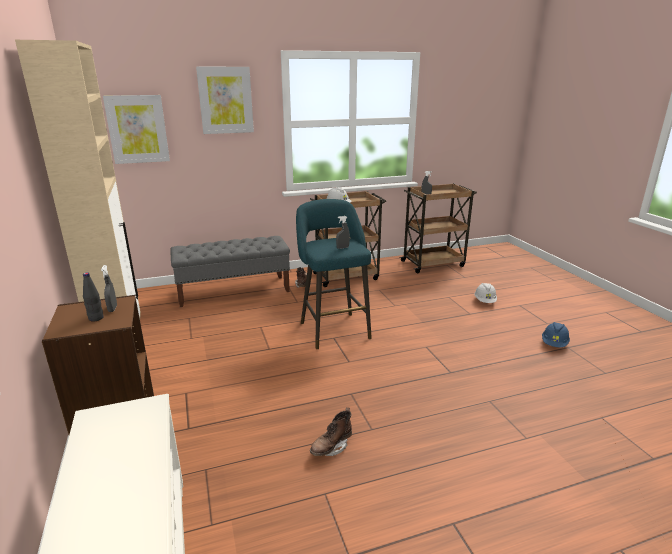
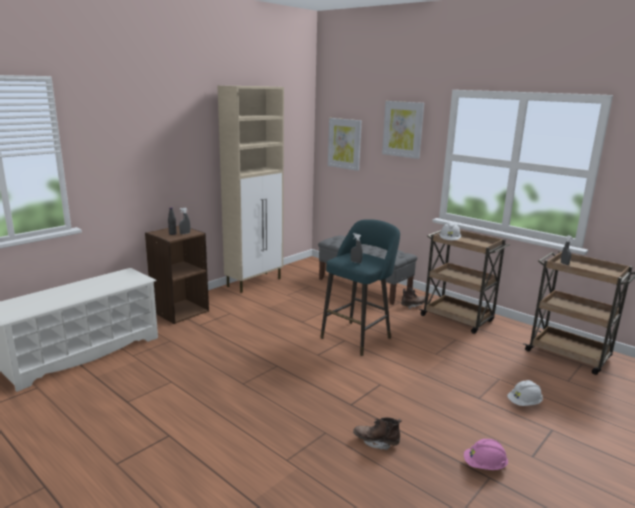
camera: 60 degrees right, 5 degrees down
(331, 447) = (213, 373): brown boot -> brown boot (376, 442)
(554, 344) = (484, 466): blue hard hat -> pink hard hat

